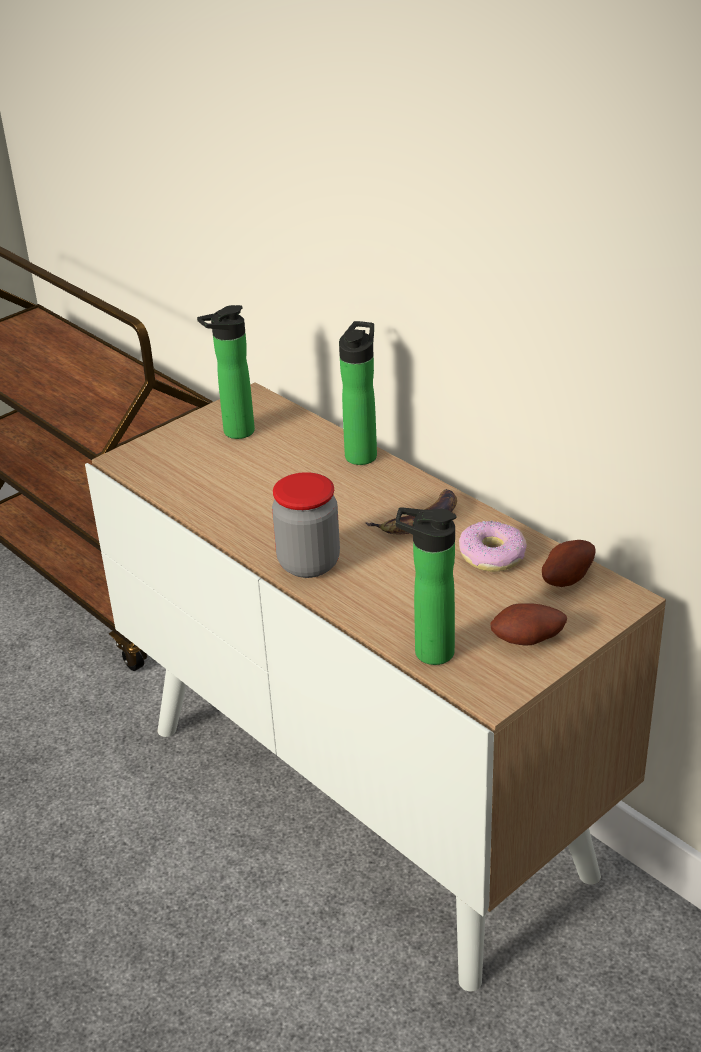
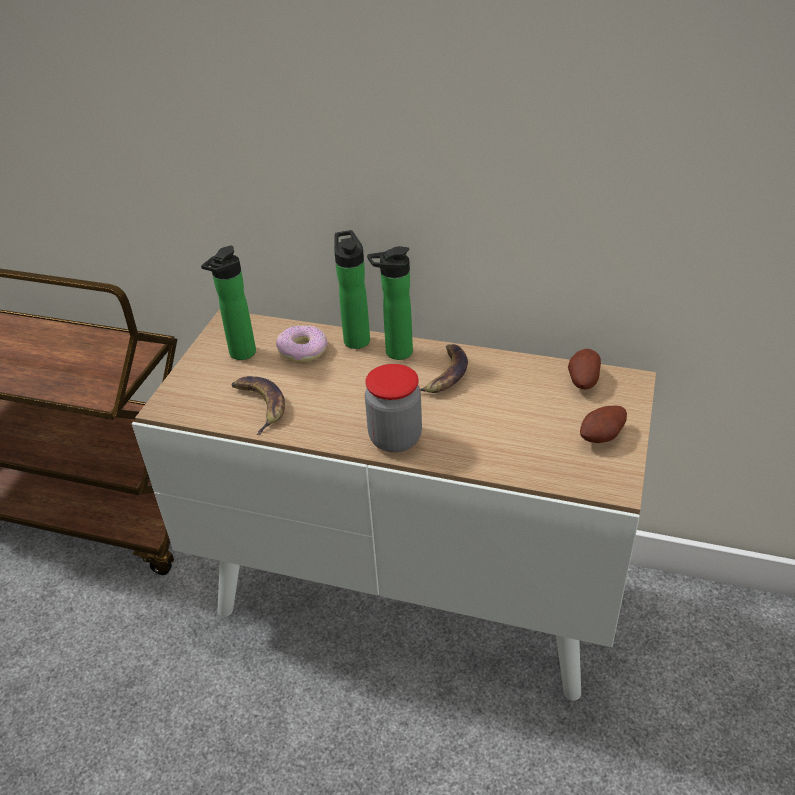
camera: 30 degrees left, 5 degrees up
(210, 486) = (259, 405): none -> banana
(428, 652) = (544, 473): bottle -> bottle (394, 353)
(492, 555) = (519, 382): donut -> donut (303, 350)

